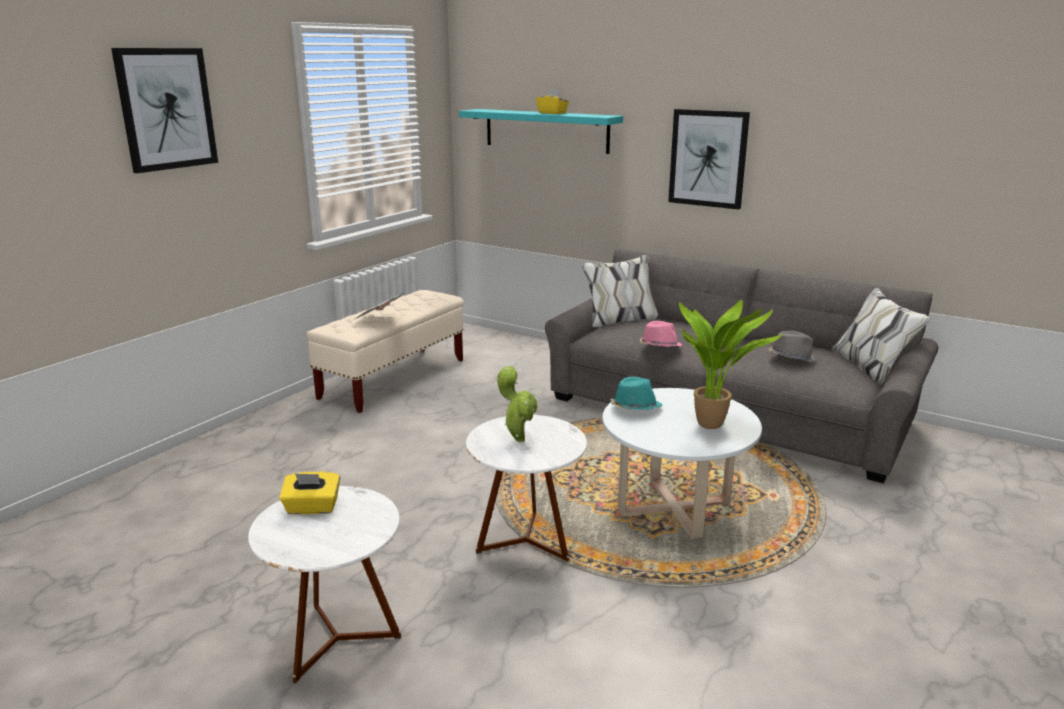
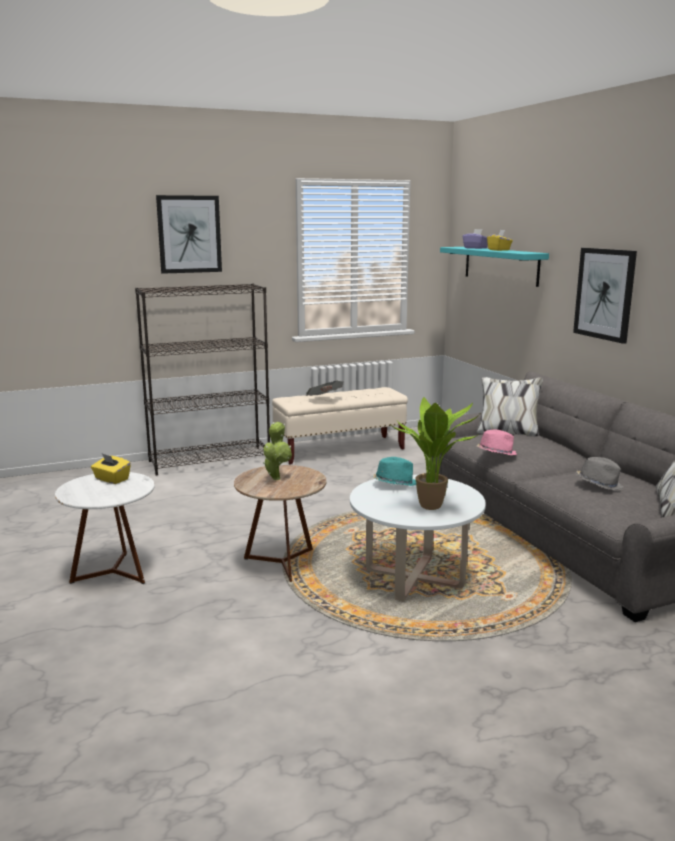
camera: 35 degrees right, 5 degrees down
(245, 435) = (210, 460): none -> black bookcase
(511, 111) = (475, 248): none -> purple tissue box
(526, 542) = (282, 563): white side table -> brown side table

